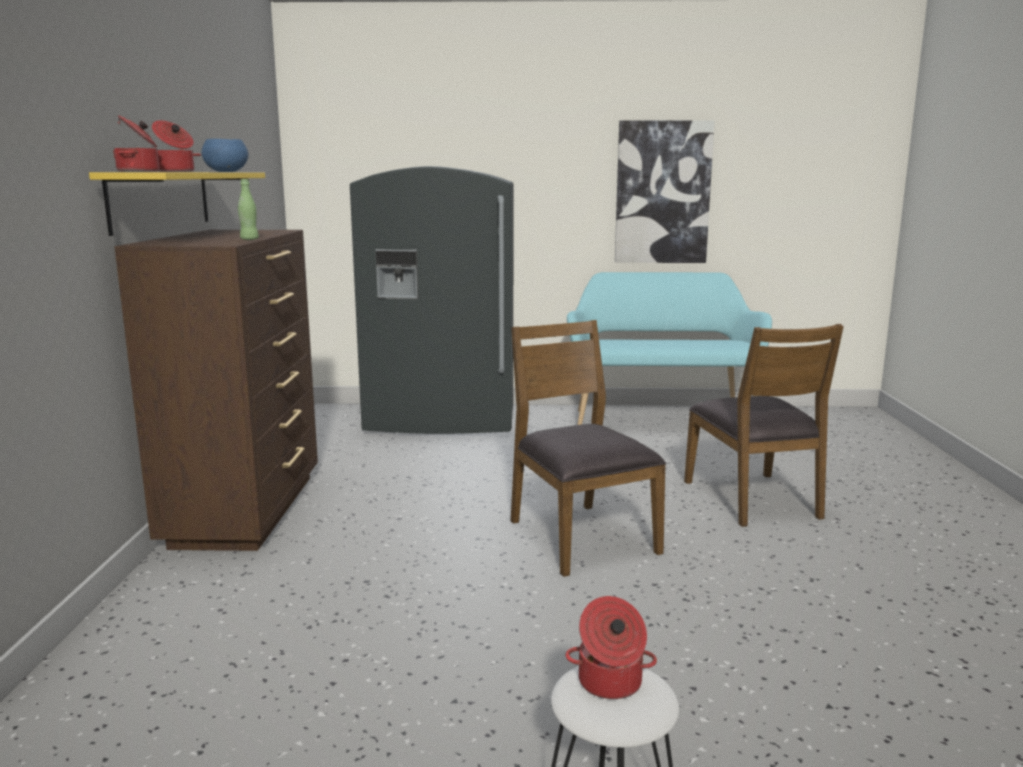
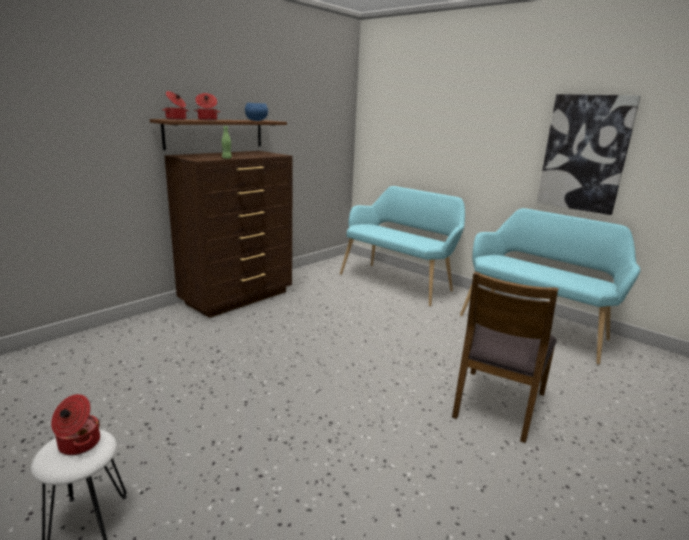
camera: 40 degrees right, 5 degrees up
(161, 200) = (215, 133): yellow shelf -> brown shelf
(441, 420) = (399, 282): grey fridge -> turquoise bench
(579, 536) = (345, 375): brown chair -> none

